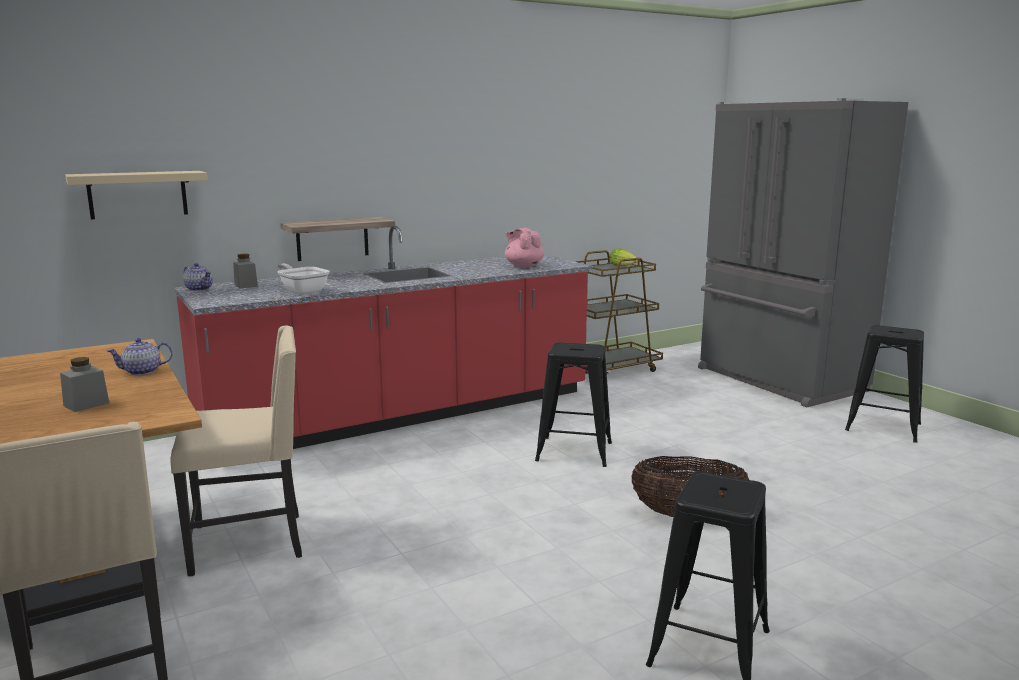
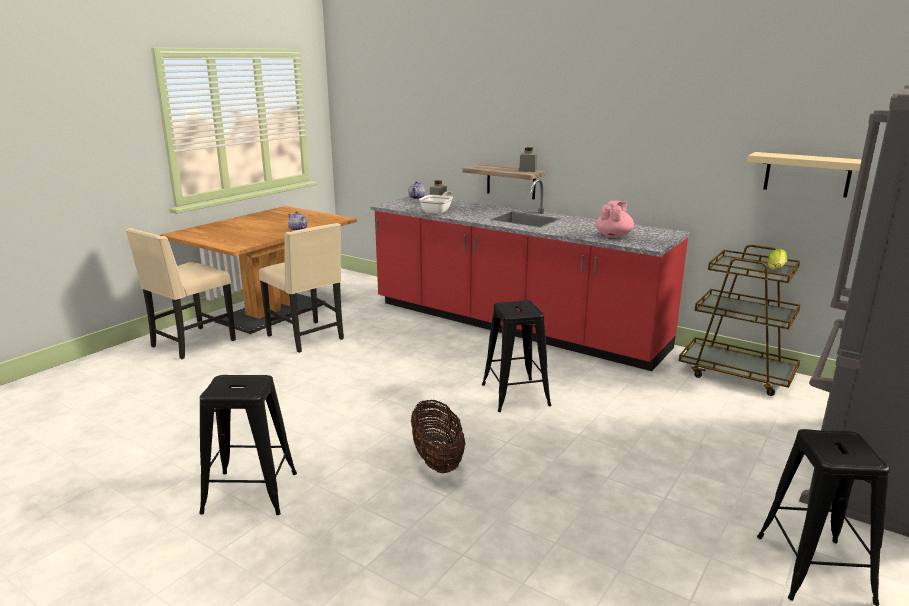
camera: 65 degrees right, 5 degrees up
(86, 404) = (244, 234): grey jar -> grey jar (527, 170)
(137, 194) = (408, 134): beige shelf -> beige shelf (807, 174)

